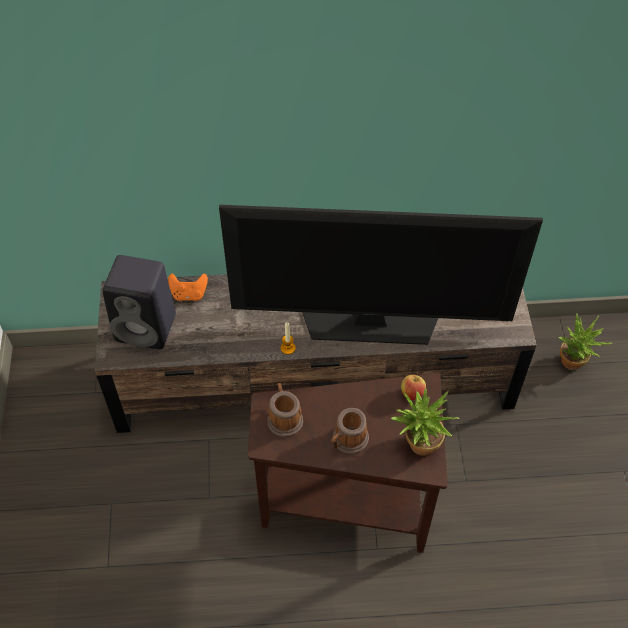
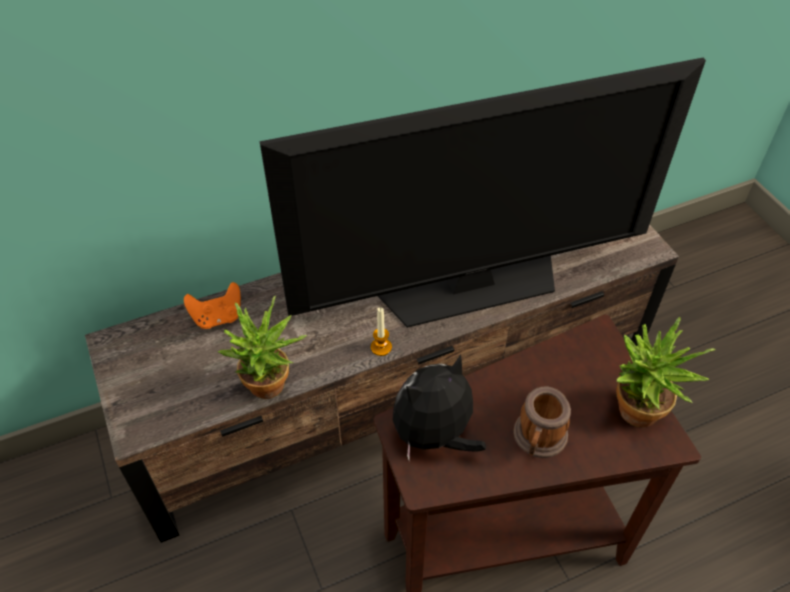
camera: 20 degrees left, 5 degrees down
(148, 327) = (175, 377): black speaker -> none
(284, 417) = (434, 436): mug -> plush toy
(412, 393) = (588, 350): apple -> none
(573, 365) = (676, 287): potted plant -> potted plant (271, 389)

